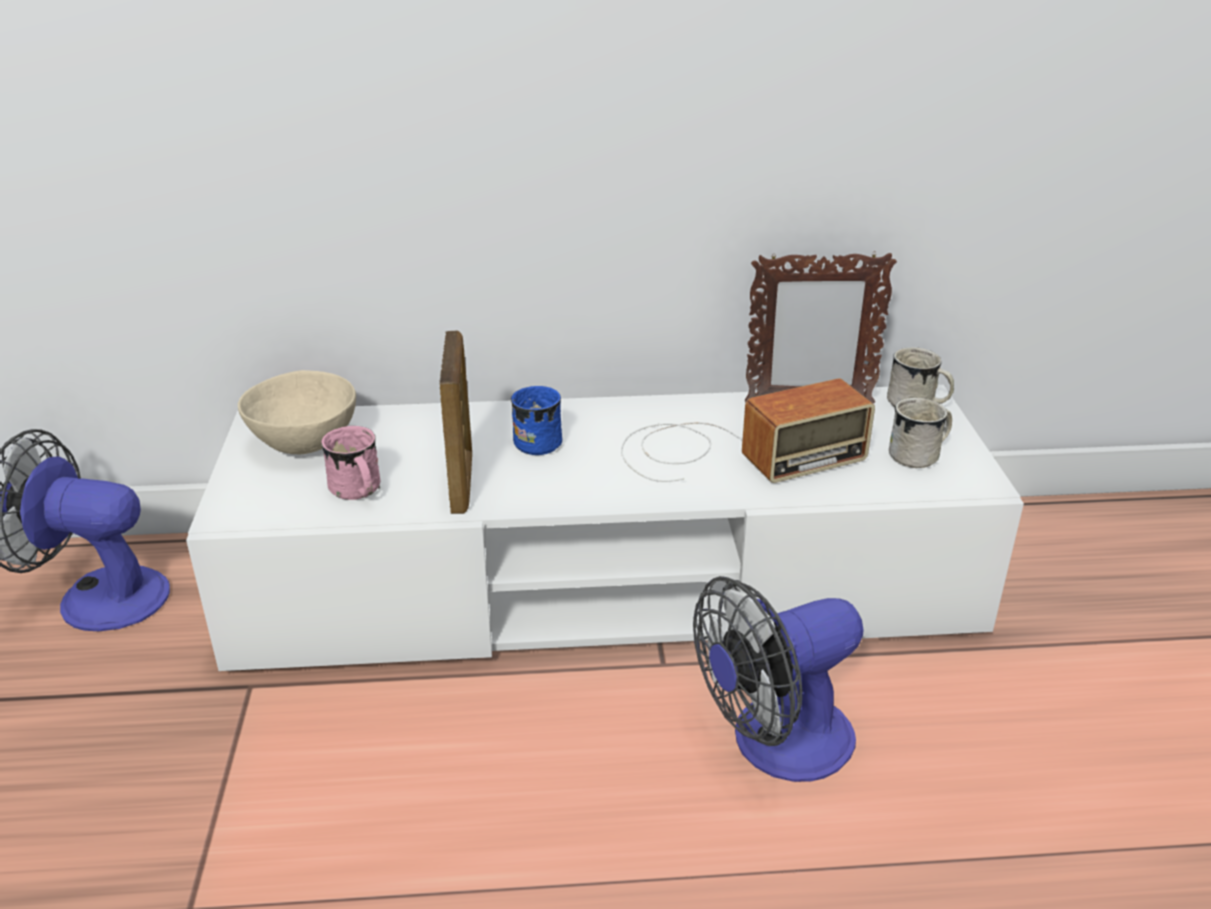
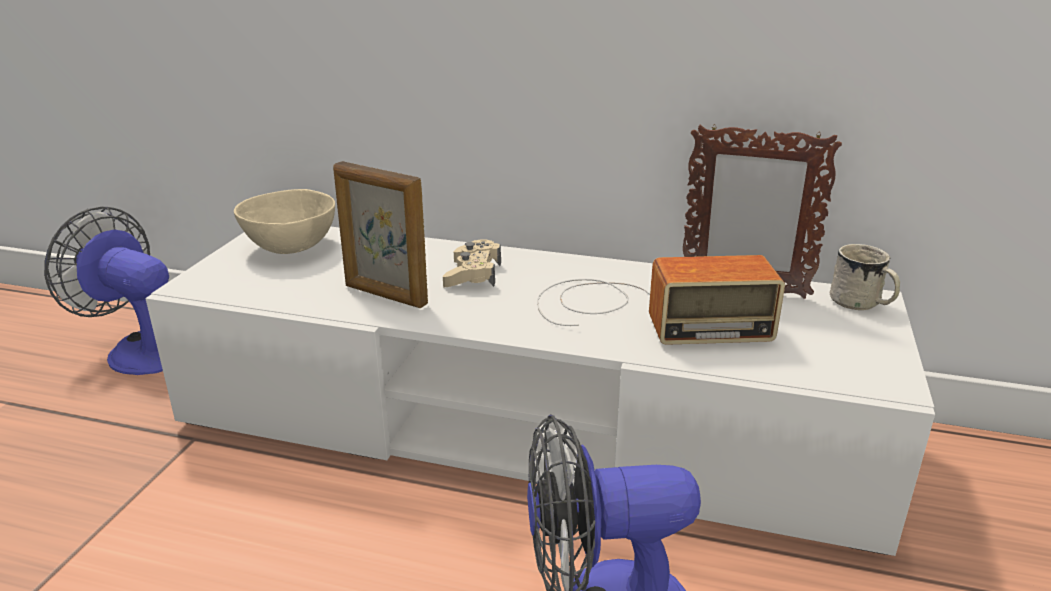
camera: 20 degrees right, 5 degrees down
(357, 492) = (297, 288): pink mug -> none
(462, 483) = (385, 295): picture frame -> picture frame turned 105 degrees clockwise
(536, 440) = (473, 274): blue mug -> beige game controller
(920, 455) = (838, 348): white mug -> none

